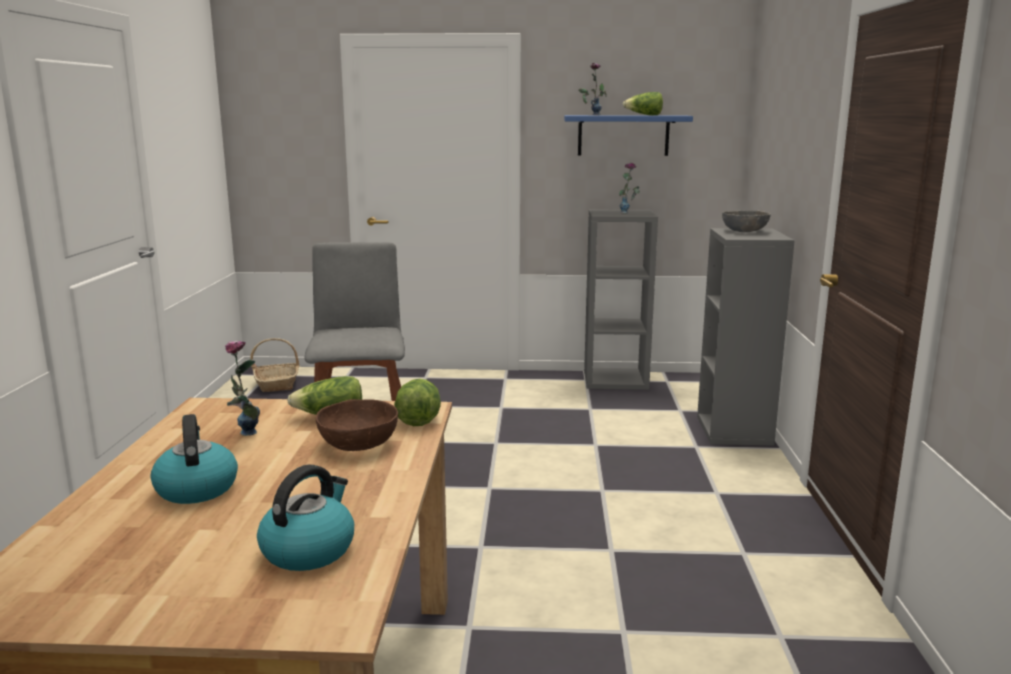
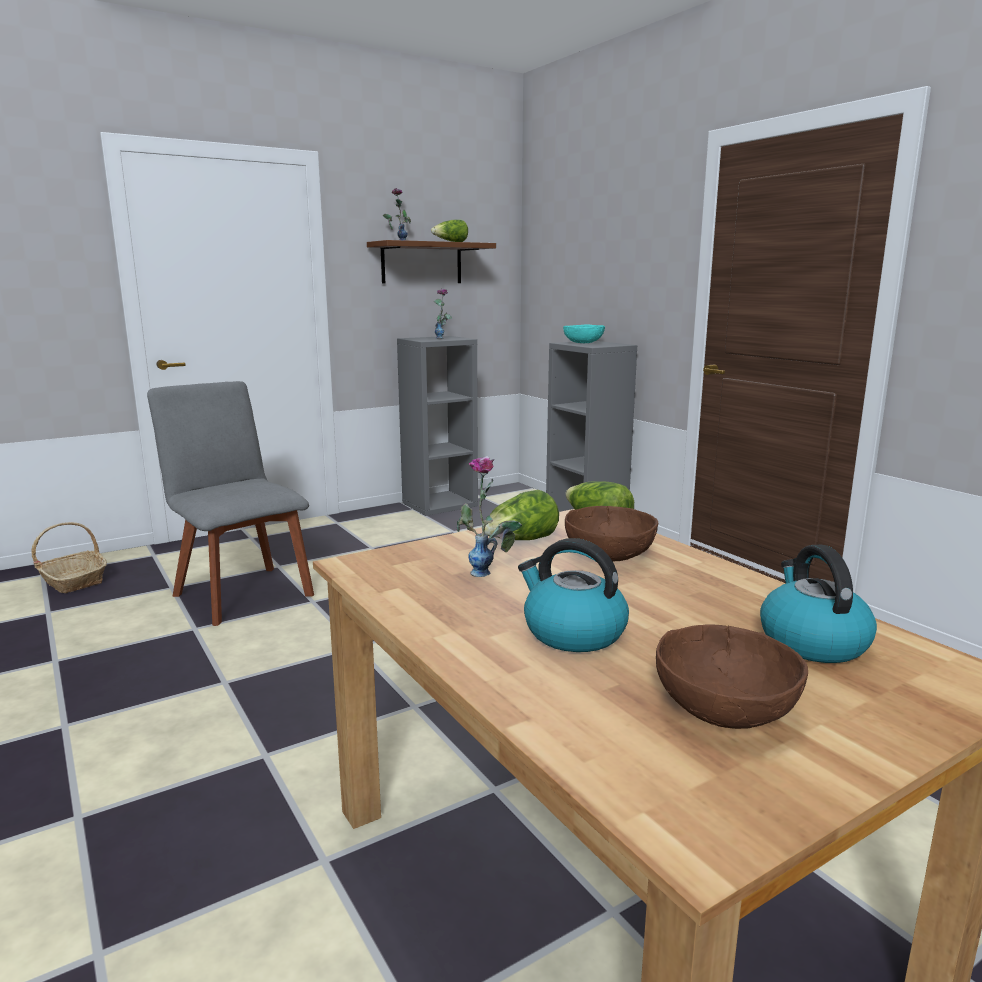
camera: 35 degrees left, 0 degrees up
(147, 563) = (724, 708): none -> brown bowl
(623, 135) = (421, 263): blue shelf -> brown shelf
(744, 231) = (583, 343): grey bowl -> turquoise bowl

